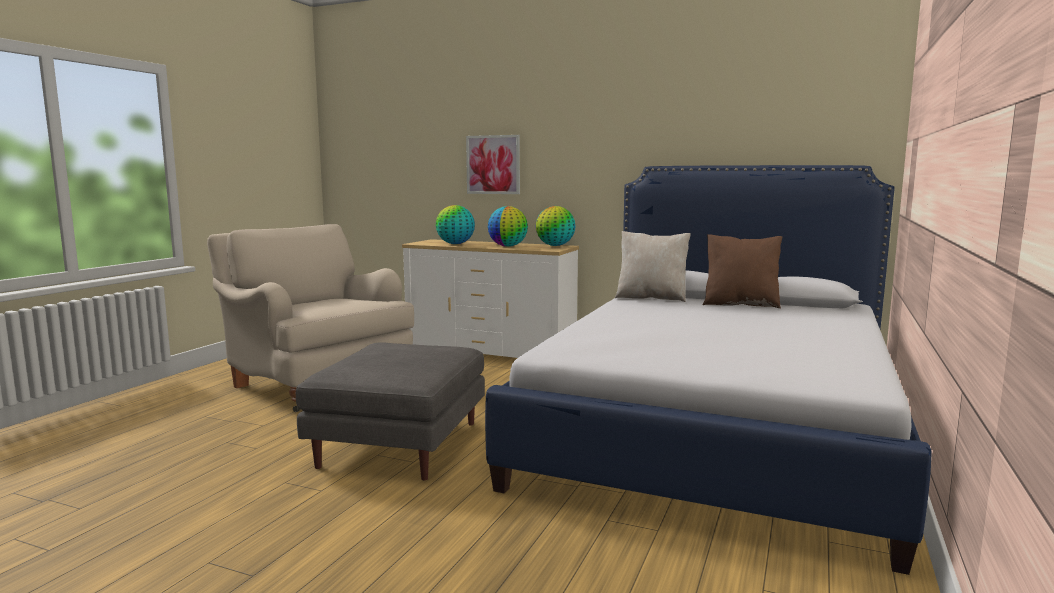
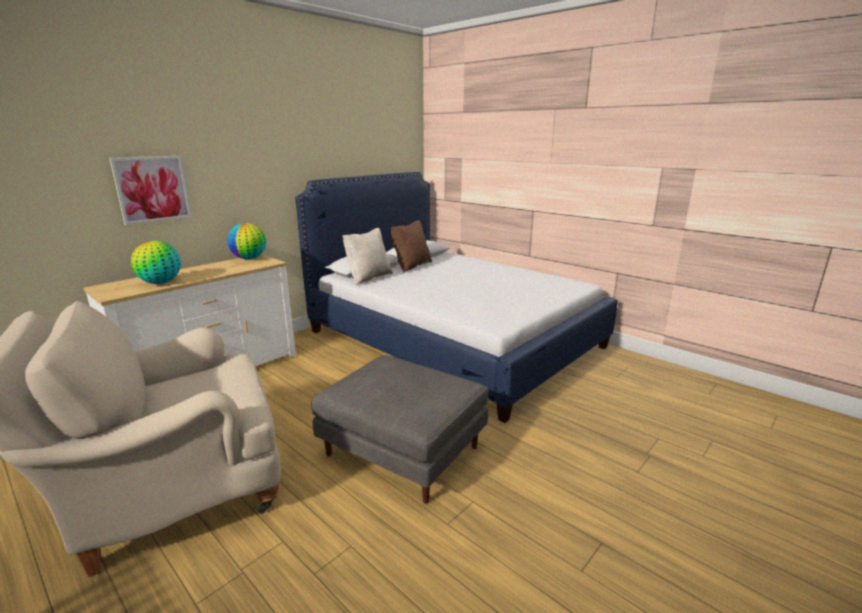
camera: 70 degrees left, 10 degrees up
(508, 246) = (222, 270): globe -> none

